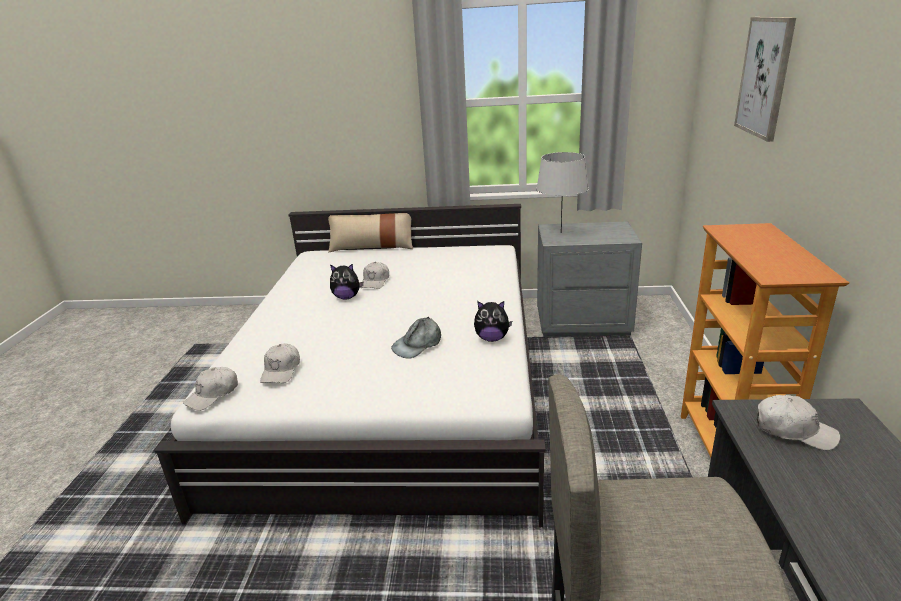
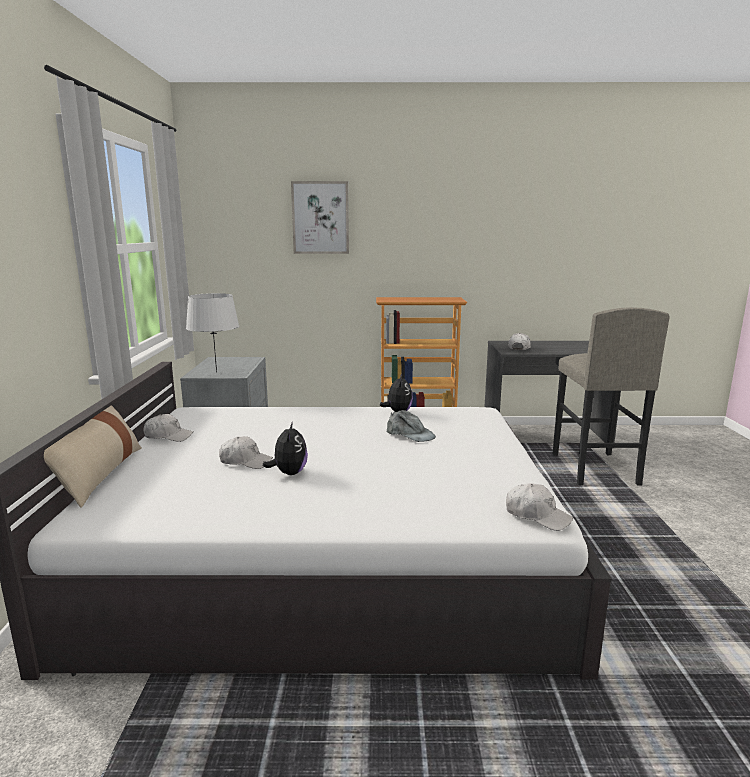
camera: 95 degrees left, 10 degrees down
(281, 370) = (476, 484): white cap -> white cap (168, 436)

